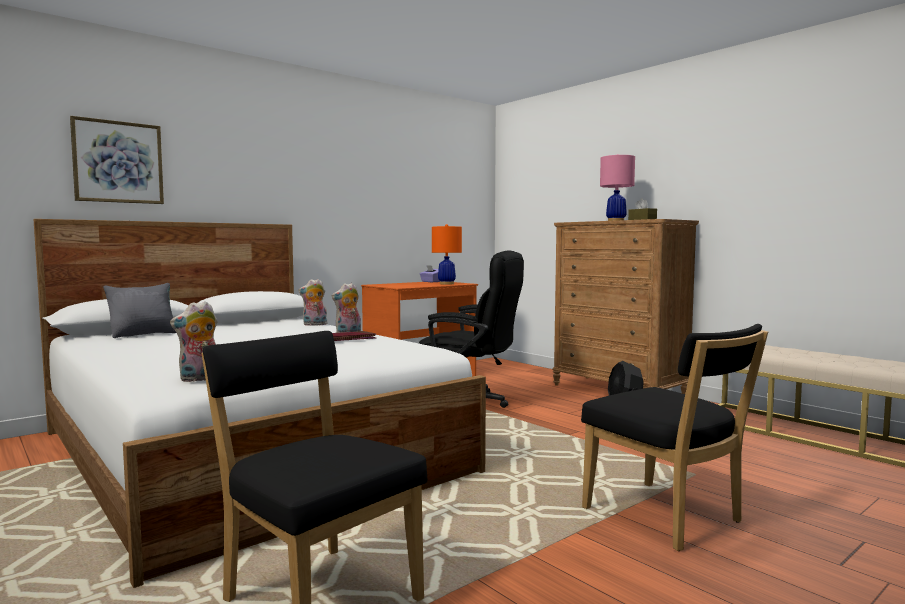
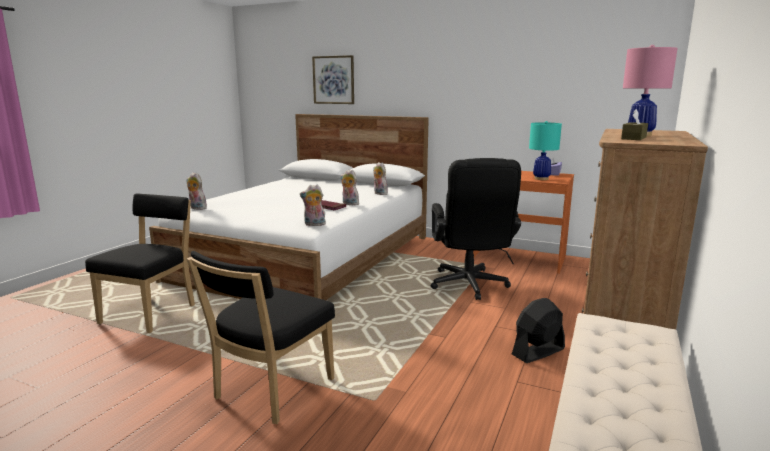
camera: 65 degrees right, 10 degrees up
(144, 334) = (306, 181): grey pillow -> none
(432, 348) = (314, 225): none -> plush toy
(446, 284) = (541, 179): orange table lamp -> turquoise table lamp

